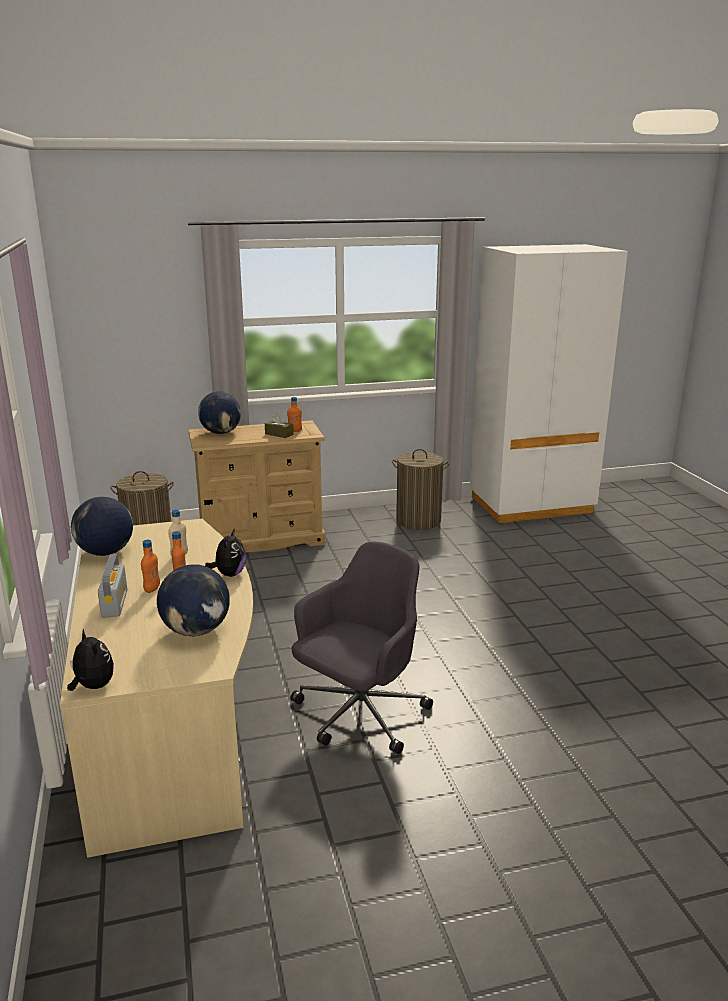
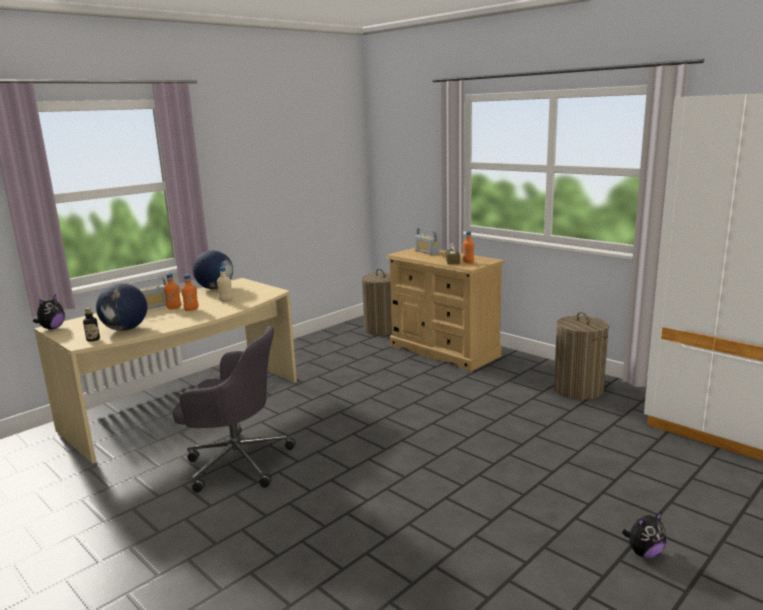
camera: 60 degrees right, 5 degrees down
(207, 657) = (93, 339): none -> bottle
(221, 432) = (427, 252): globe -> radio
(229, 574) = (209, 316): plush toy -> plush toy (644, 553)

